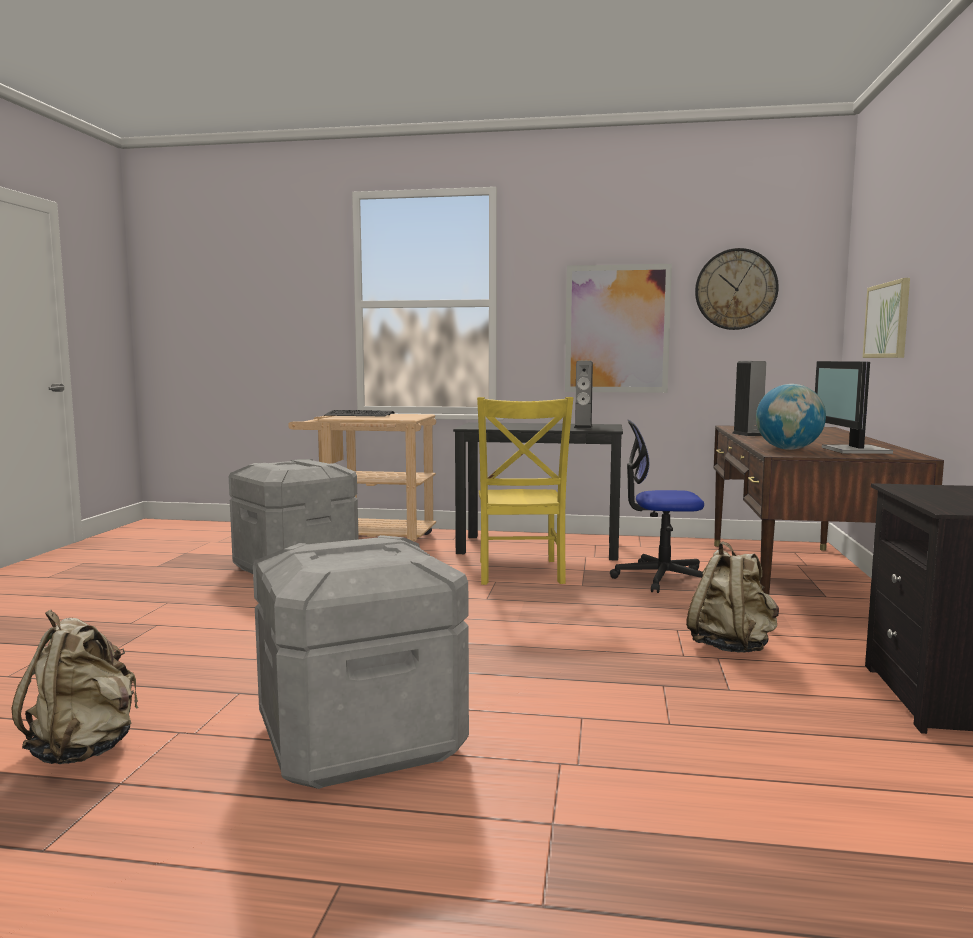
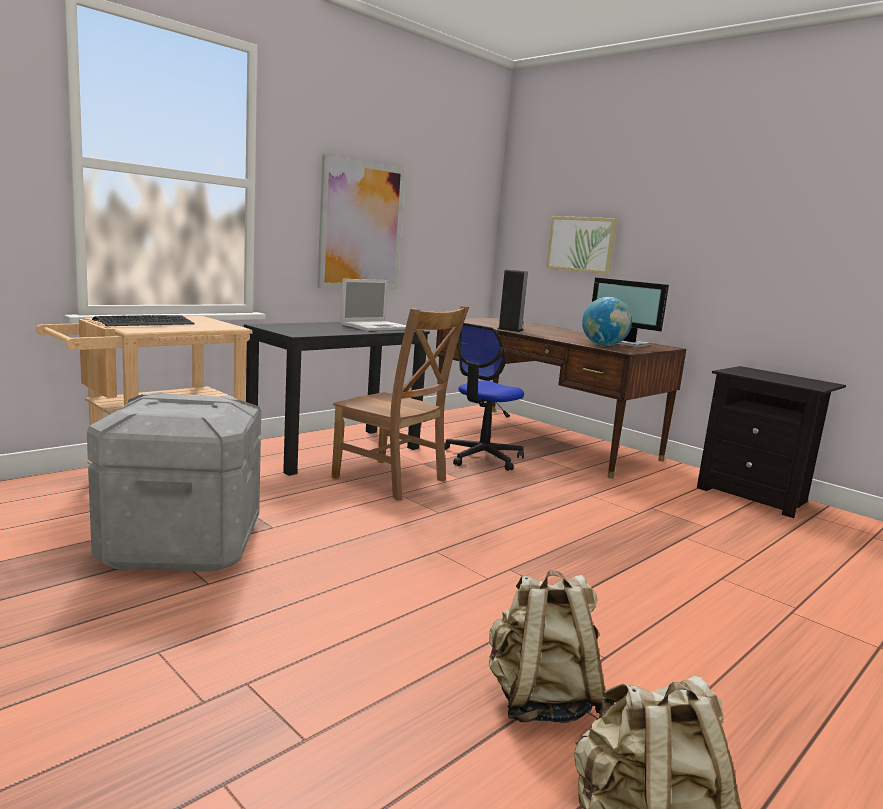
camera: 55 degrees left, 5 degrees up
(359, 740) = (713, 667): grey storage box -> none
(519, 573) = (392, 480): yellow chair -> brown chair
(583, 427) = (377, 326): speaker -> laptop
(731, 646) = (637, 497): beige backpack -> beige backpack (540, 701)
(736, 289) = (442, 200): wall clock -> none

